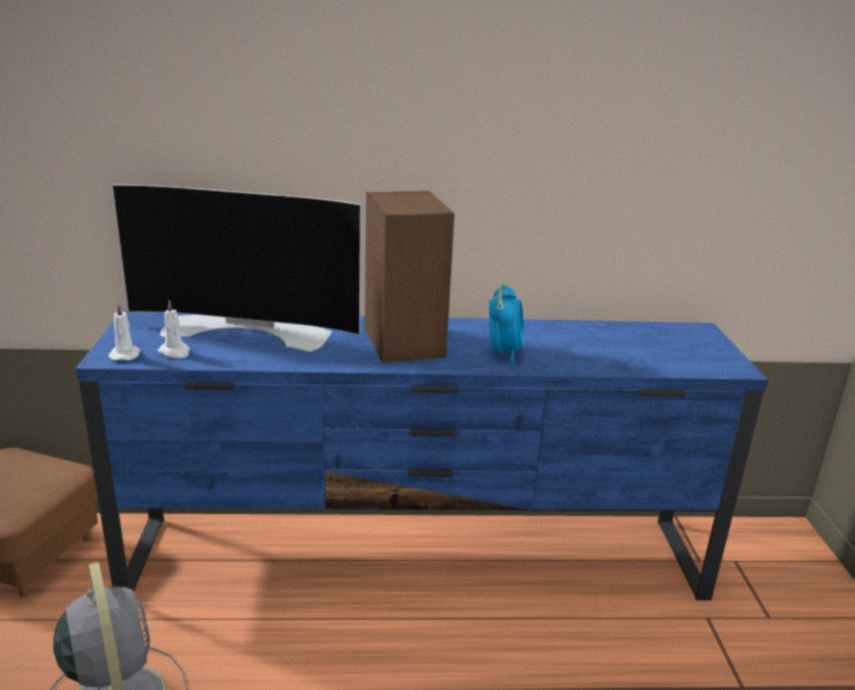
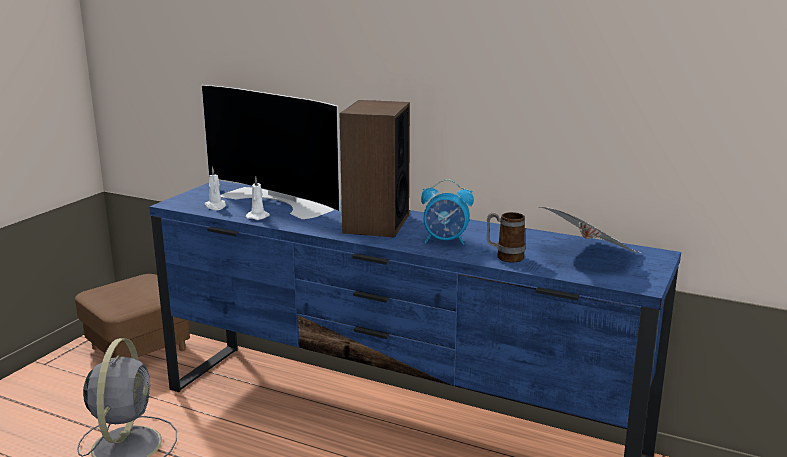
camera: 30 degrees right, 5 degrees down
(125, 354) = (185, 203): white candle -> white candle (258, 216)
(504, 352) = (445, 241): alarm clock -> alarm clock turned 60 degrees clockwise
(584, 360) = (504, 257): none -> mug
(654, 344) = (590, 256): none -> newspaper

